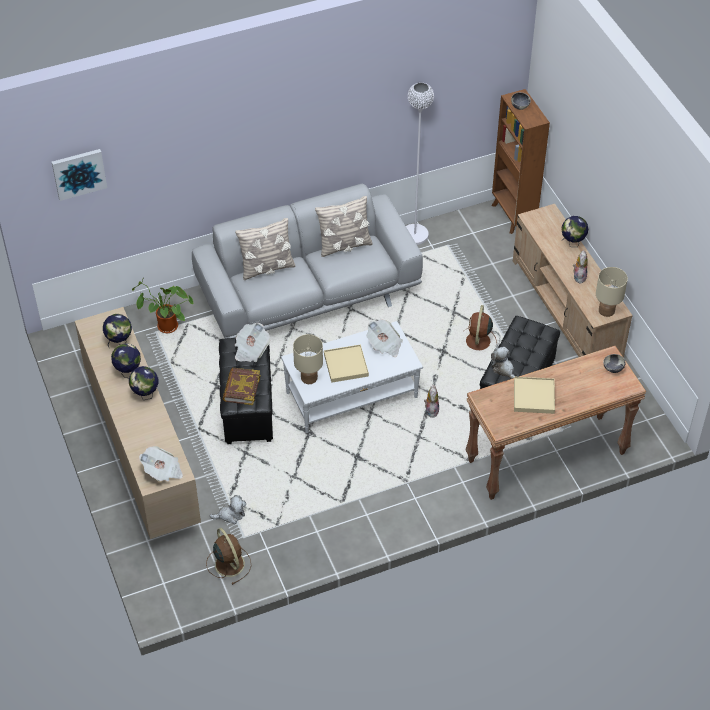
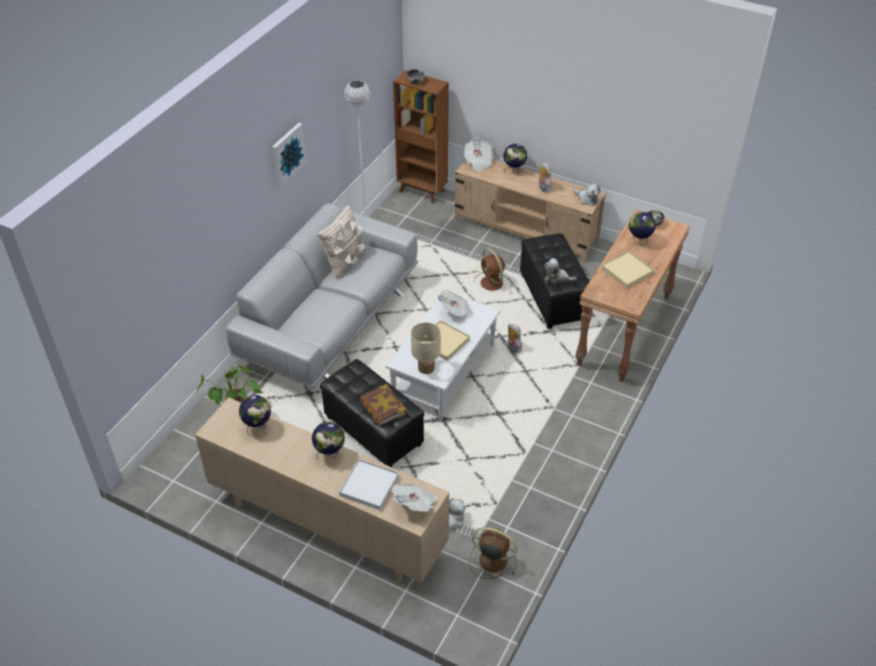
camera: 40 degrees left, 5 degrees down
(79, 173) = (125, 283): picture -> picture (287, 154)
(128, 372) = (293, 445): globe -> globe (639, 241)
(146, 437) = (369, 486): none -> white tray
(251, 350) = (357, 375): newspaper -> newspaper (478, 162)
(267, 268) = (301, 309): beige pillow -> none
(606, 310) = (587, 199): beige table lamp -> plush toy

